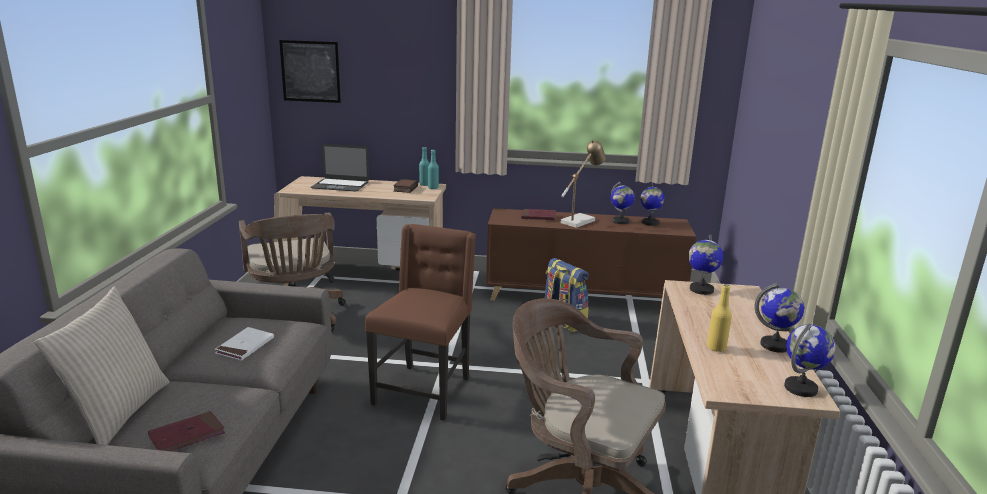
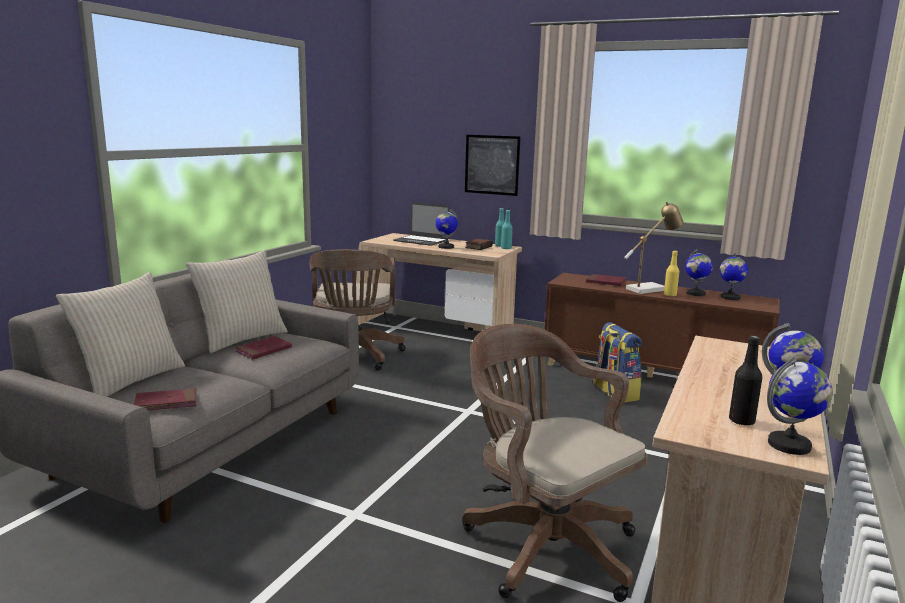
camera: 20 degrees right, 5 degrees down
(207, 335) = (241, 339): none -> beige pillow
(245, 346) = (264, 350): white book -> red book
(310, 71) = (407, 135): picture -> picture (492, 165)
(424, 391) = (435, 428): brown chair -> none
(701, 289) = (732, 347): globe -> globe (446, 247)
(716, 348) = (707, 395): yellow bottle -> yellow bottle (670, 295)
(756, 370) = (741, 421): none -> black bottle

